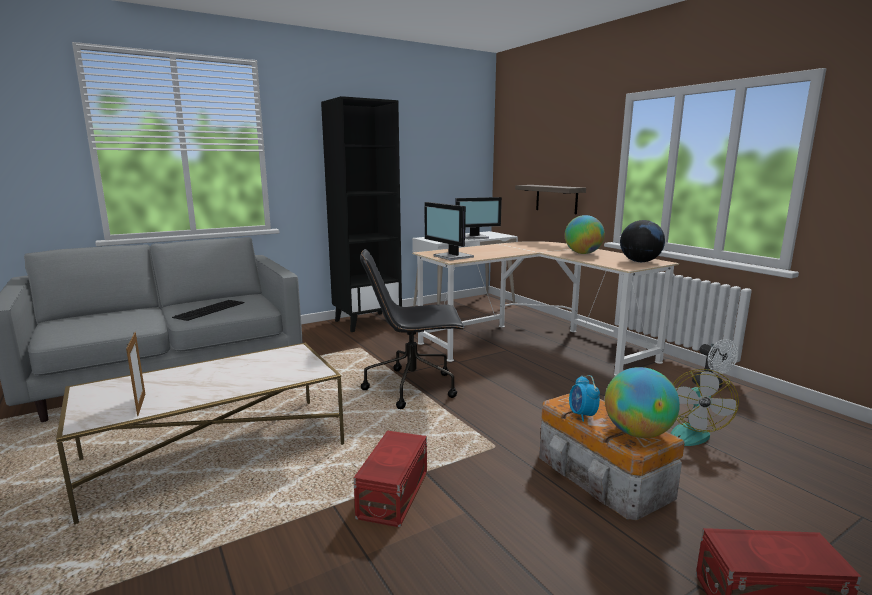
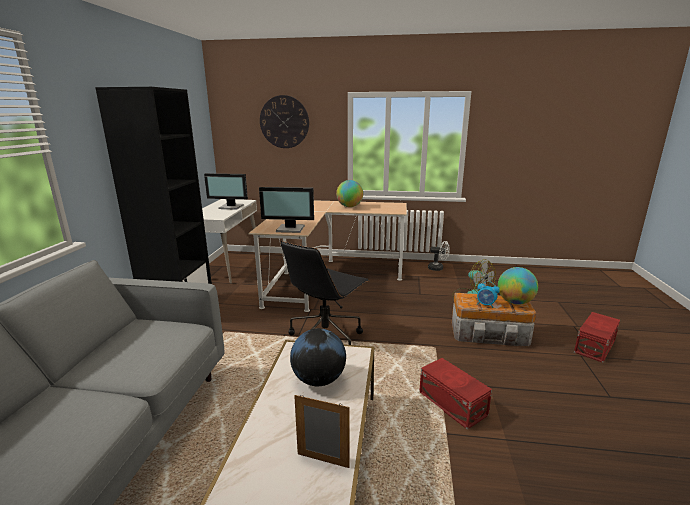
camera: 50 degrees left, 5 degrees up
(210, 310) = (141, 356): keyboard -> none
(475, 237) = (231, 207): monitor -> monitor turned 75 degrees clockwise
(555, 140) = (284, 122): none -> wall clock
(556, 199) = (291, 167): shelf -> none
(640, 261) = (391, 206): globe -> globe (319, 380)

